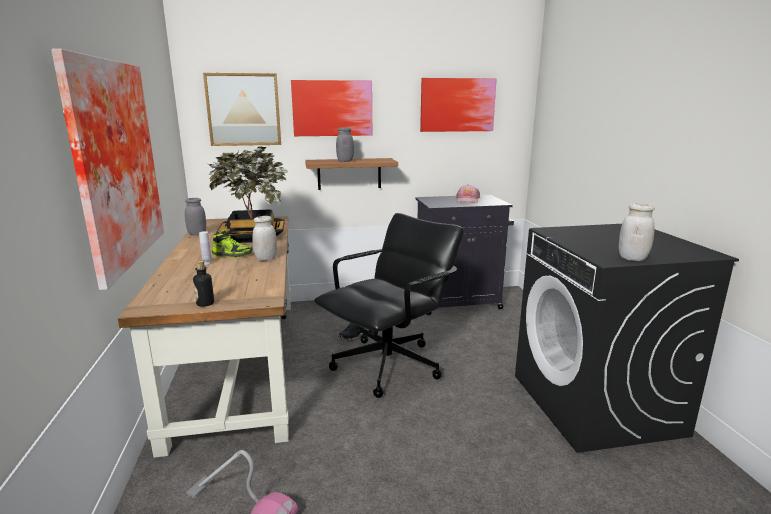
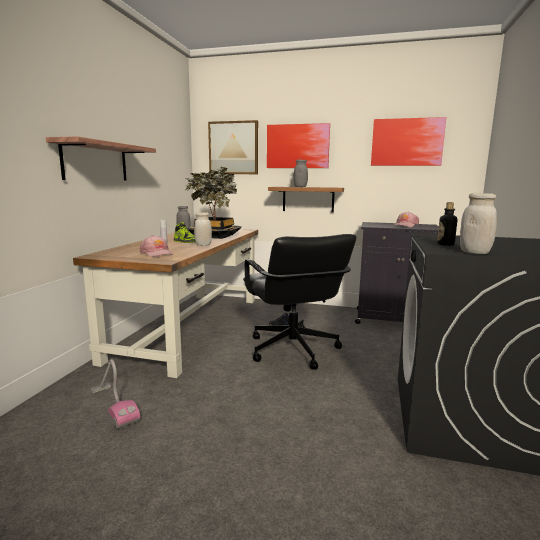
camera: 25 degrees right, 5 degrees down
(110, 164) = (95, 162): picture -> shelf
(205, 303) = (128, 258): bottle -> bottle (445, 244)
(230, 286) = (157, 253): none -> pink cap
(389, 365) = (292, 350): black office chair -> black office chair turned 90 degrees clockwise

